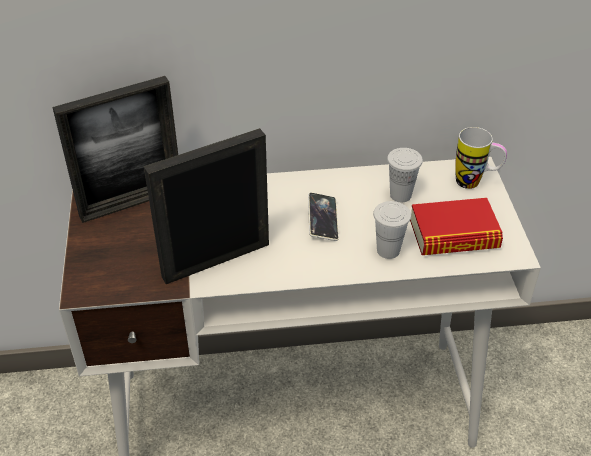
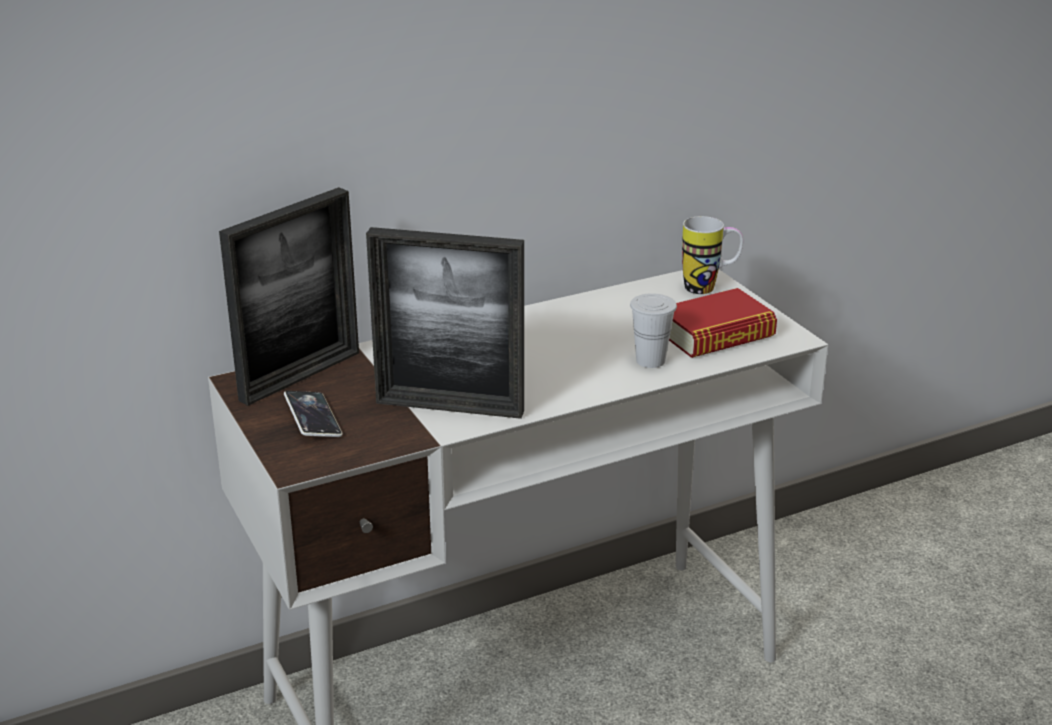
camera: 20 degrees left, 15 degrees down
(216, 260) = (449, 407): picture frame -> picture frame turned 120 degrees counterclockwise
(323, 219) = (554, 348): phone -> phone (313, 419)
(400, 195) = (631, 312): white cup -> none

